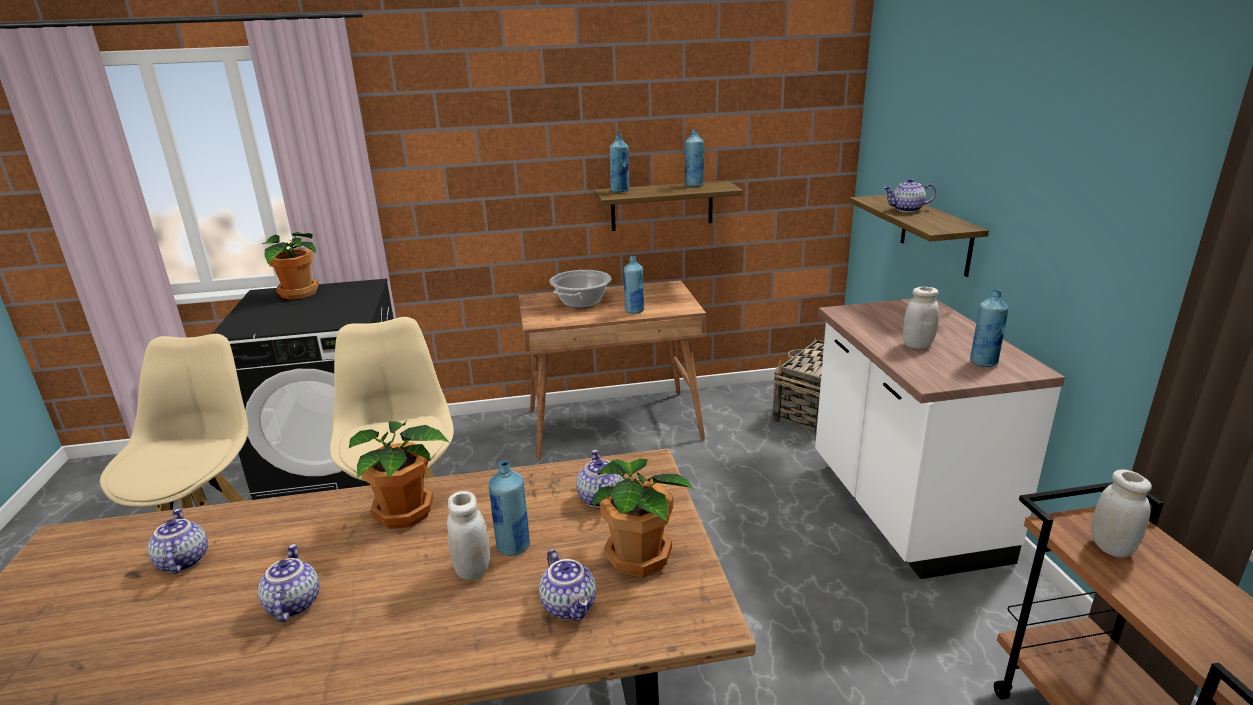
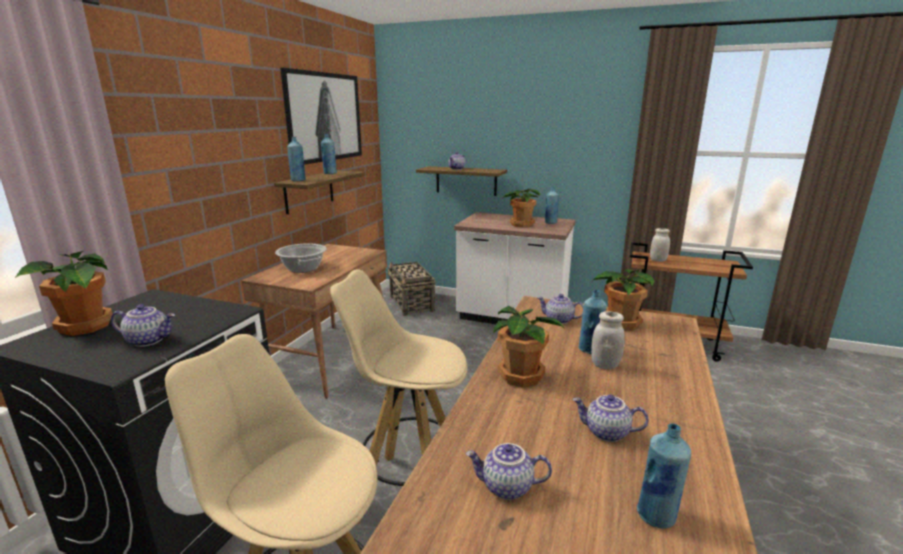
camera: 60 degrees left, 5 degrees down
(570, 606) = (653, 346): teapot -> teapot (149, 340)
(634, 311) = (348, 261): blue bottle -> blue bottle (656, 516)
(713, 103) = (325, 117): none -> picture
(917, 345) = (521, 224): white jar -> potted plant

